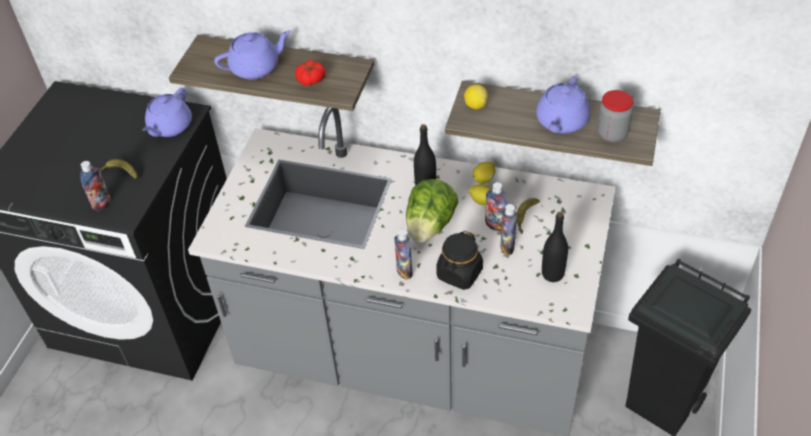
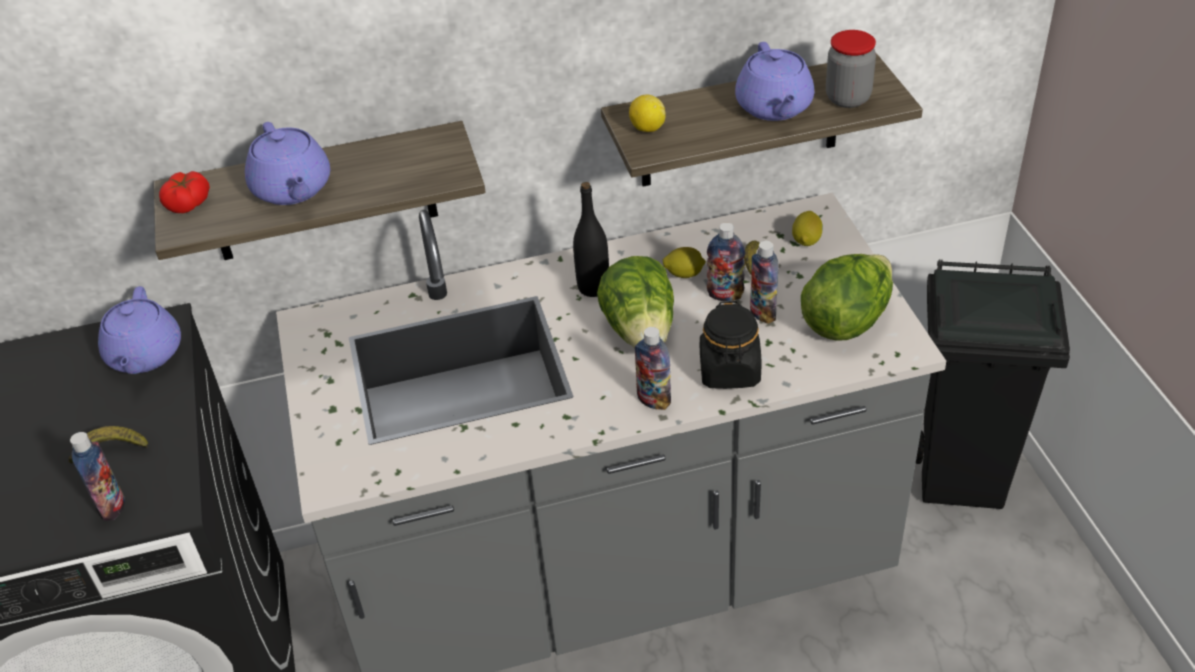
camera: 30 degrees left, 5 degrees down
(256, 68) = (292, 189): purple teapot -> purple teapot turned 120 degrees clockwise
(311, 79) = (393, 174): tomato -> tomato (188, 203)
(484, 179) = (664, 248): lemon -> lemon (807, 240)
(552, 274) = (846, 320): black bottle -> lettuce

